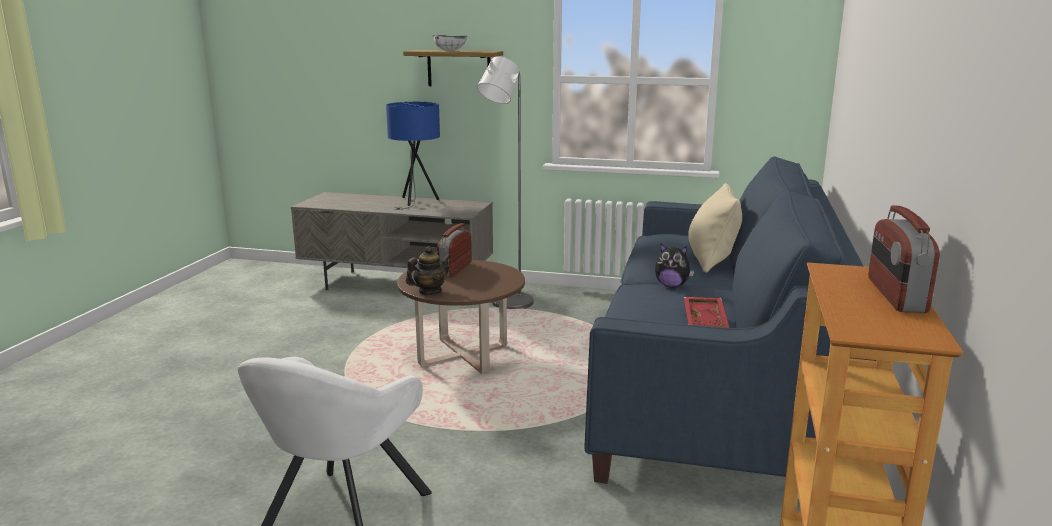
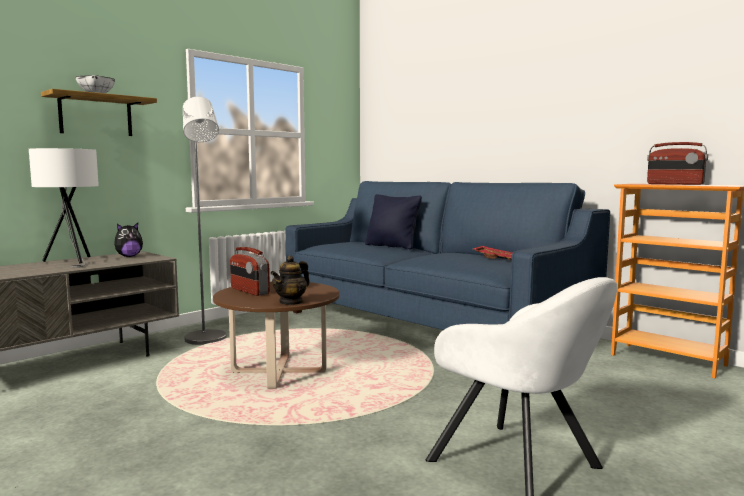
camera: 60 degrees left, 10 degrees down
(415, 202) = (71, 262): blue table lamp -> white table lamp
(429, 292) = (291, 302): teapot -> teapot turned 135 degrees counterclockwise
(671, 285) = (422, 255): plush toy -> plush toy (129, 256)
(711, 261) = (392, 246): beige pillow -> black pillow

